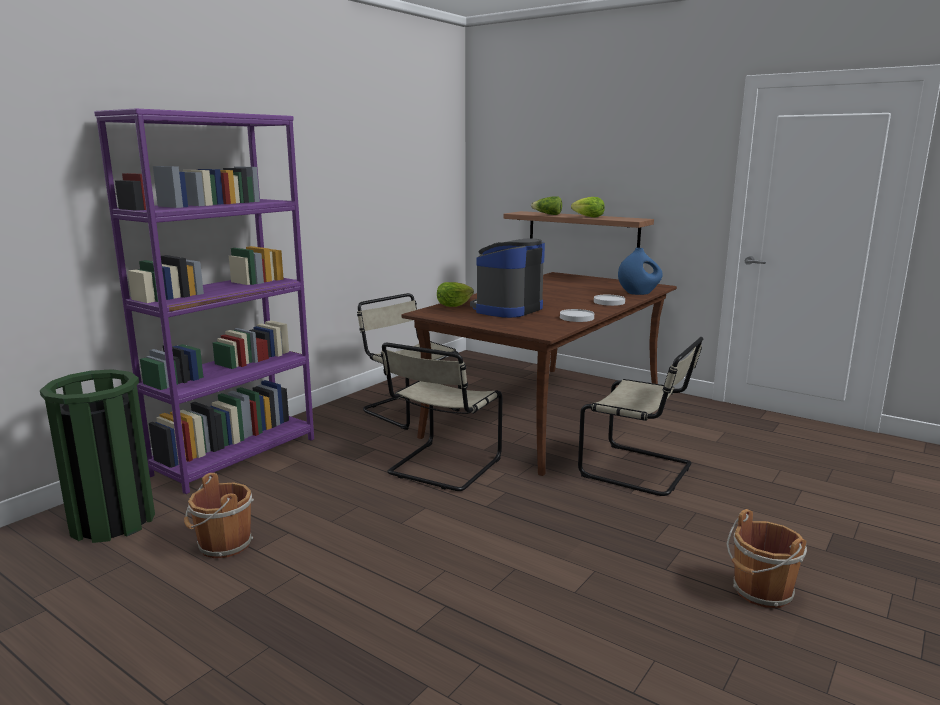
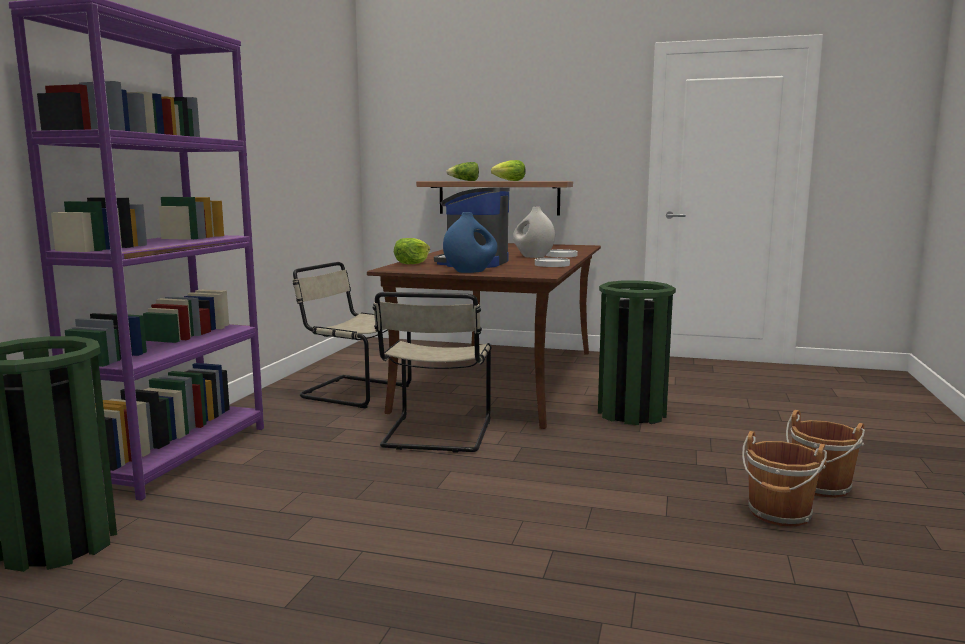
camera: 20 degrees left, 5 degrees down
(222, 546) = (239, 542): brown bucket -> brown bucket (779, 514)
(577, 302) = (533, 257): none -> white vase
(638, 293) = (577, 250): blue vase -> blue vase (470, 271)
(640, 471) = (631, 413): beige chair -> green trash can

